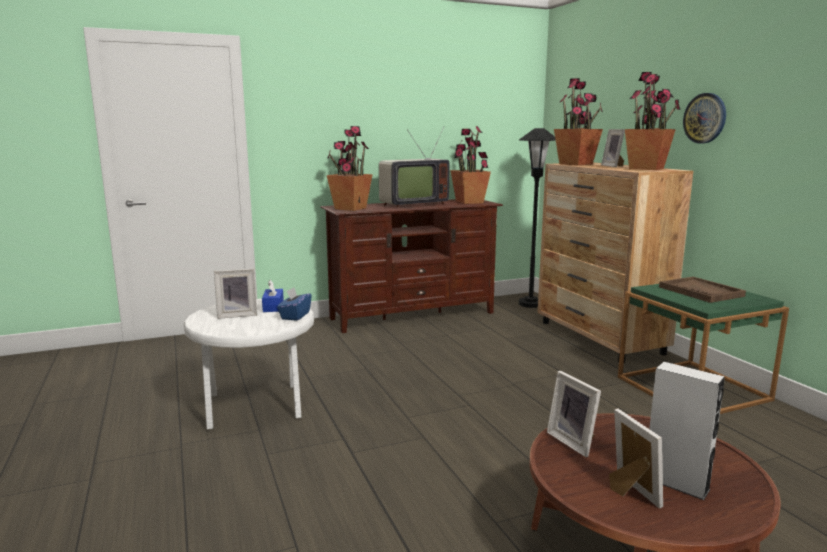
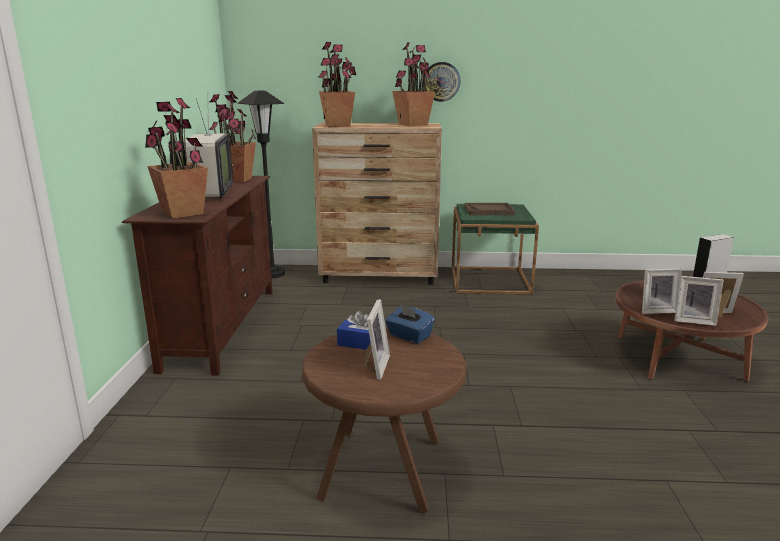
camera: 65 degrees left, 5 degrees up
(257, 406) = (384, 467): white side table -> brown side table
(614, 166) = (376, 124): picture frame -> picture frame (693, 320)

